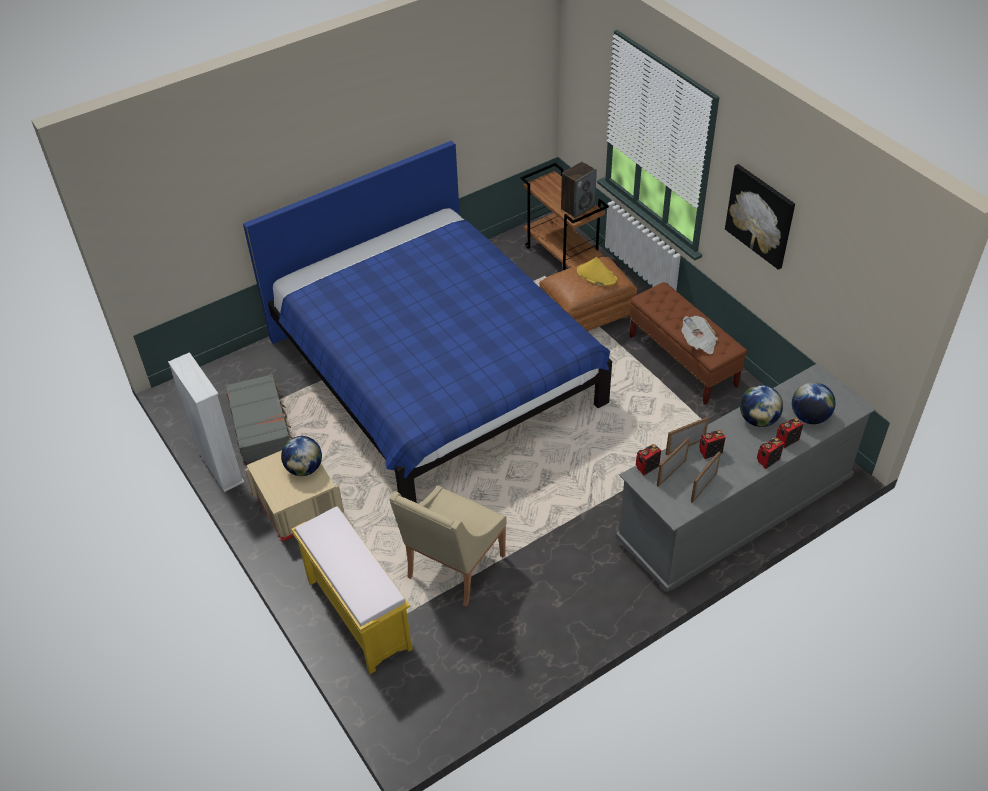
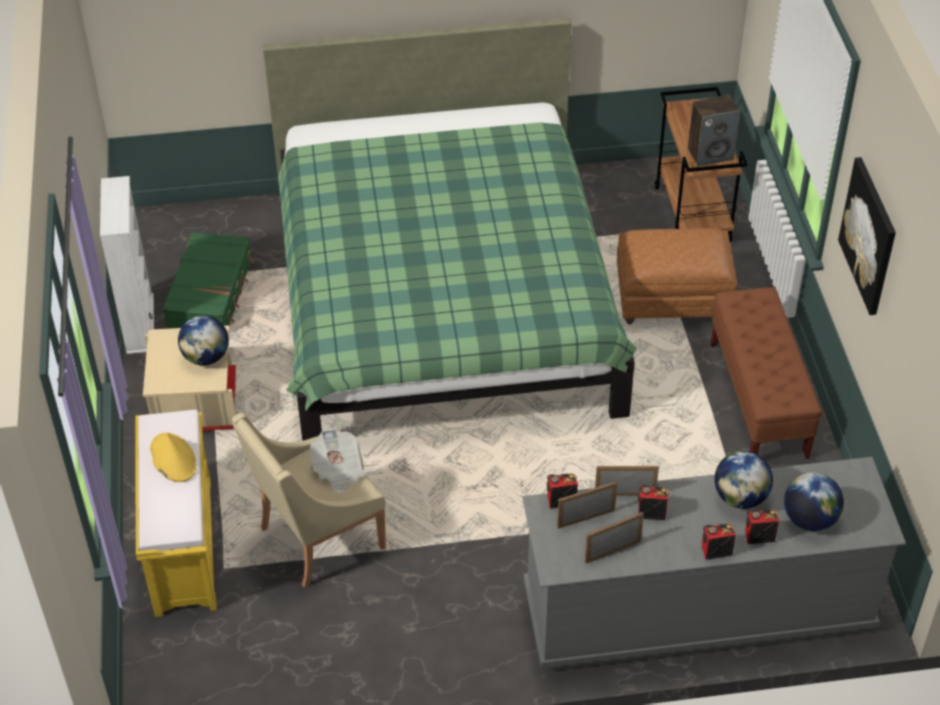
camera: 25 degrees right, 0 degrees up
(261, 425) = (211, 293): grey suitcase -> green suitcase
(434, 372) = (442, 302): blue bed -> green bed
(596, 276) = (688, 250): yellow hat -> yellow hat (173, 458)
(698, 342) = (762, 379): newspaper -> newspaper (338, 470)

